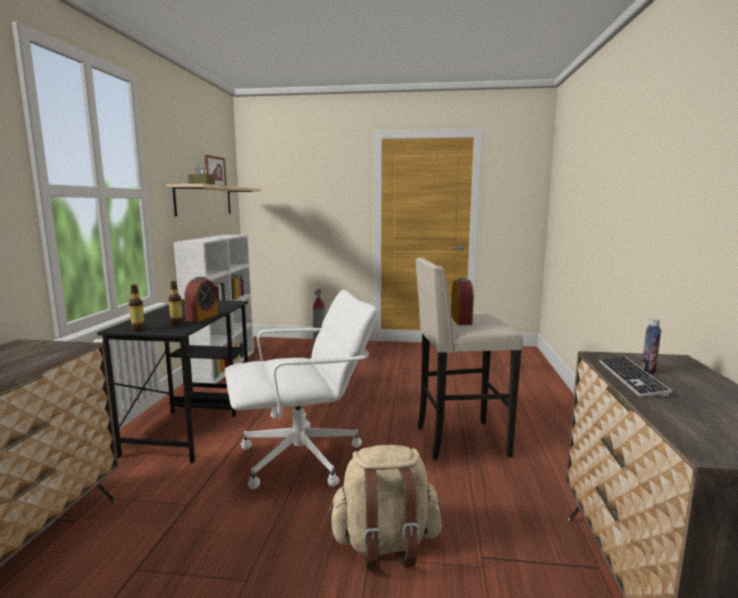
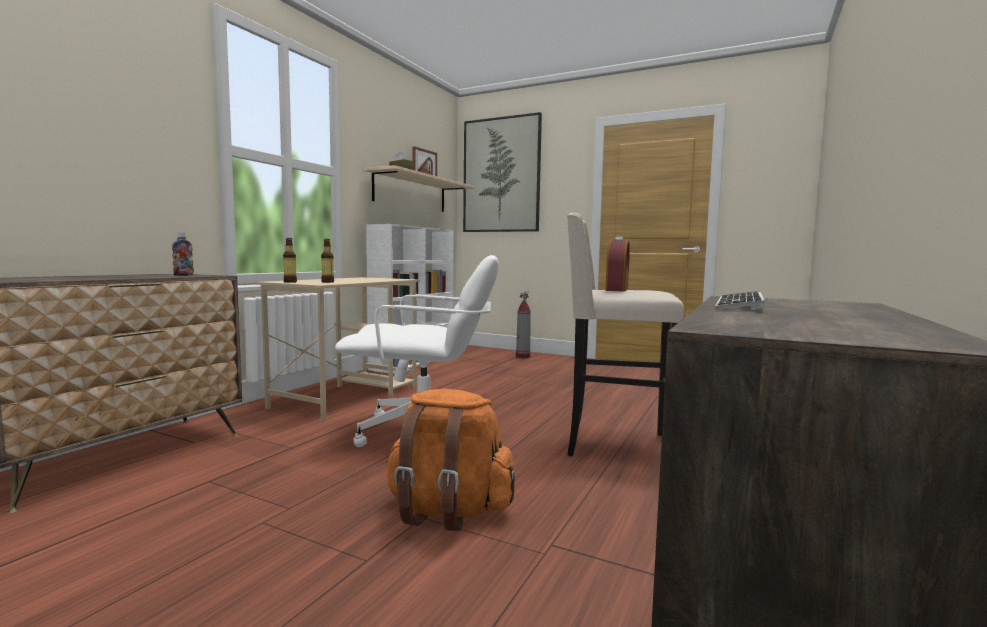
camera: 20 degrees right, 5 degrees down
(192, 424) = (348, 396): black desk -> beige desk
(202, 317) = (357, 281): alarm clock -> none
(284, 177) = (501, 175): none -> picture
(385, 545) = (448, 511): beige backpack -> orange backpack
(648, 370) = (781, 303): bottle -> bottle (183, 275)

